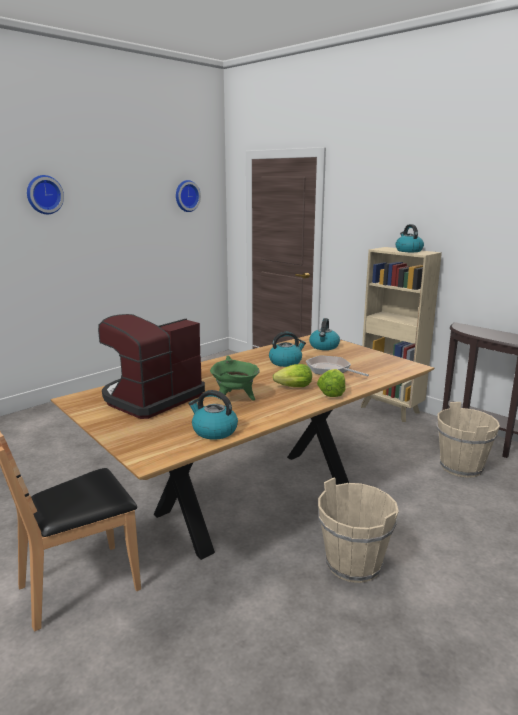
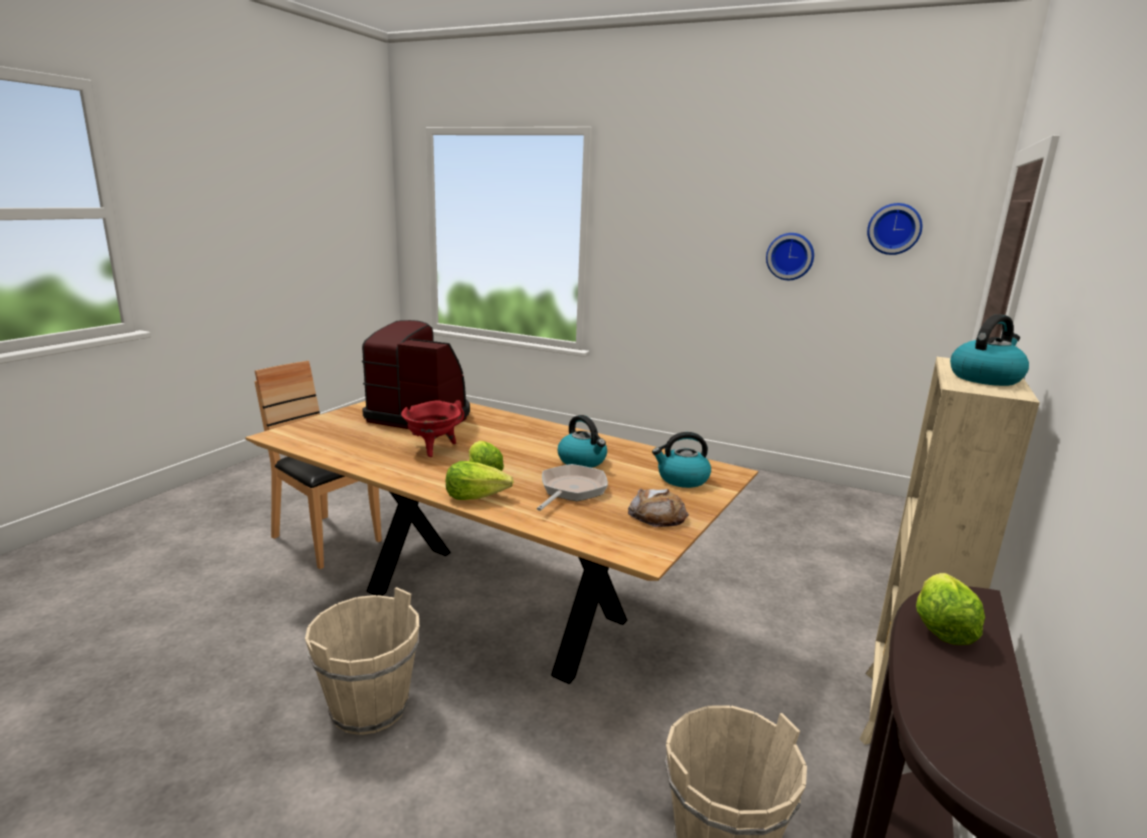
camera: 70 degrees right, 0 degrees up
(44, 194) = (668, 211): wall clock -> wall clock (790, 256)
(214, 431) = (340, 449): kettle -> none
(235, 398) = (433, 448): green cooking pot -> red cooking pot
(368, 358) = (657, 515): none -> bread
(481, 333) = (941, 626): none -> lettuce

